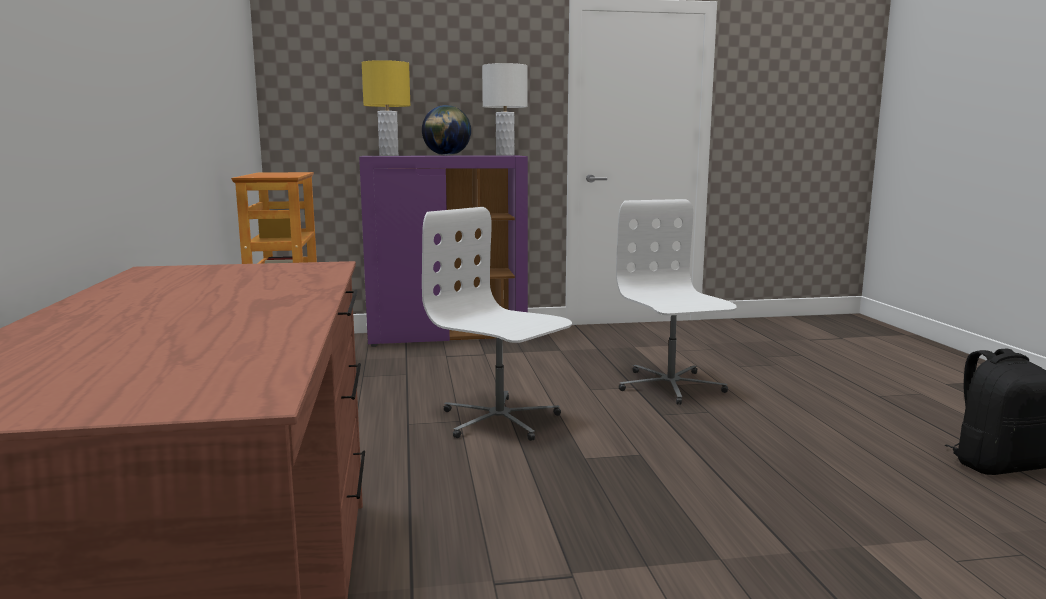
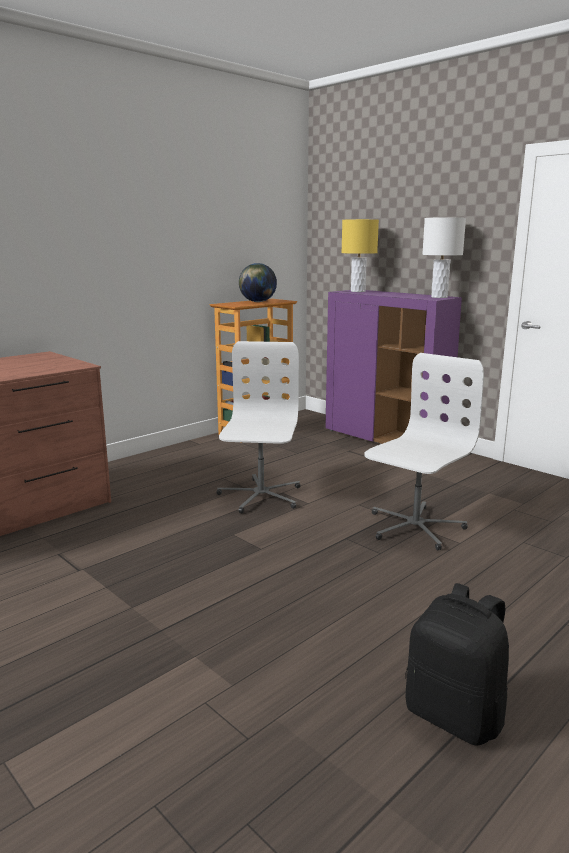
camera: 55 degrees right, 5 degrees up
(447, 155) = (397, 294): globe -> globe (257, 302)

